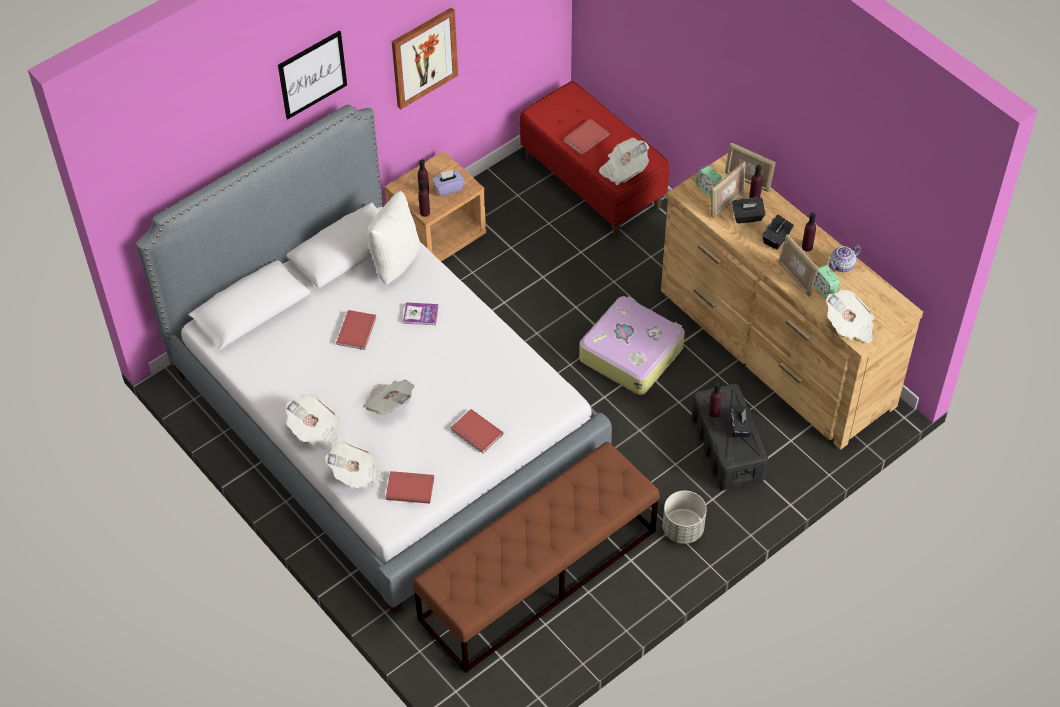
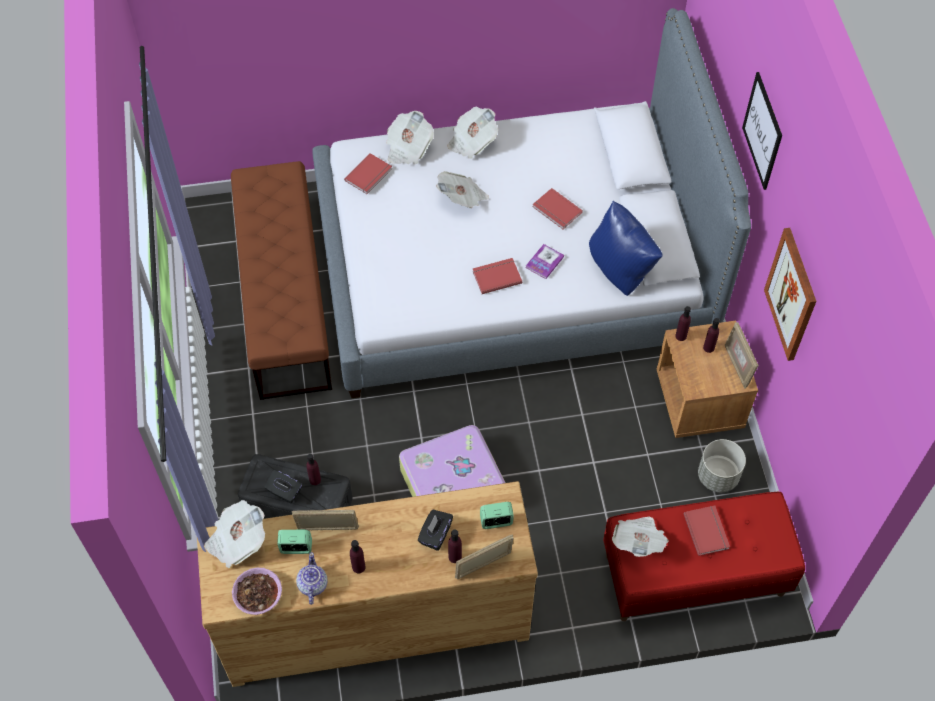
camera: 120 degrees right, 5 degrees up
(394, 261) = (620, 271): white pillow -> blue pillow
(448, 188) = (702, 370): purple tissue box -> none
(476, 433) = (389, 242): red book -> red book (496, 276)
(683, 529) = (246, 422): grey planter -> grey planter (717, 476)
(726, 203) = (466, 526): picture frame -> picture frame (737, 366)
(776, 239) = (388, 545): black tissue box -> none
(876, 291) = (258, 595): none -> bowl

